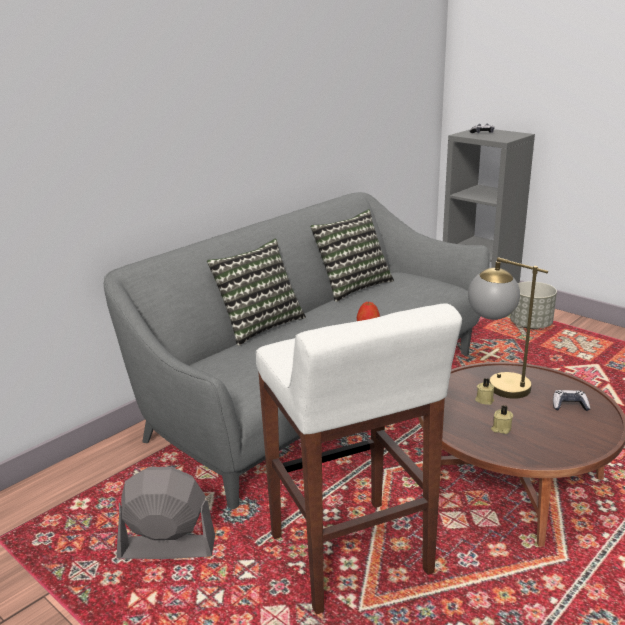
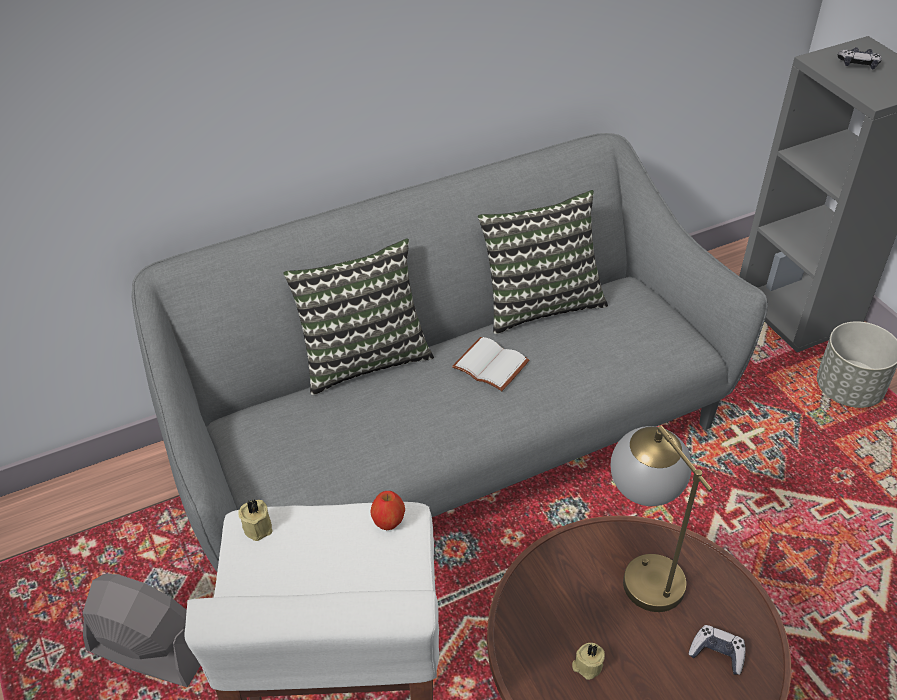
camera: 20 degrees right, 20 degrees up
(345, 312) = (492, 364): none -> white book
(484, 399) = (601, 598): beige candle -> beige candle (258, 526)

